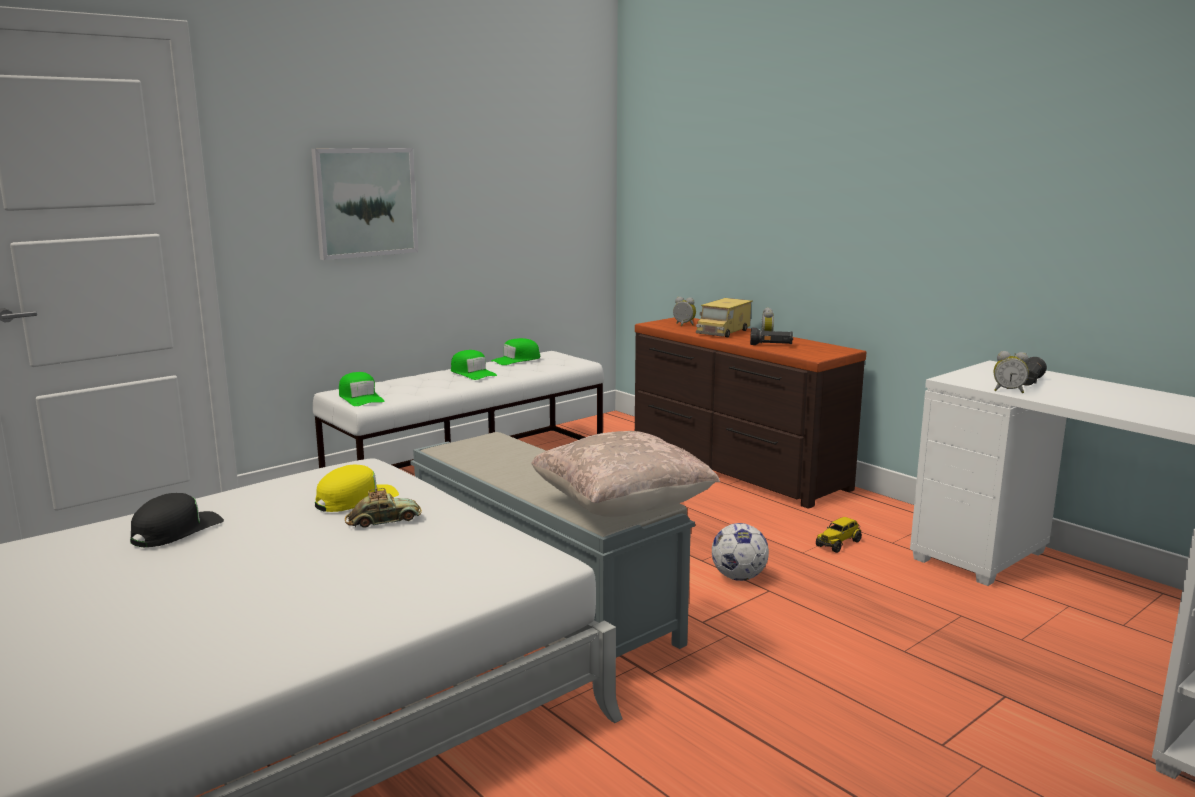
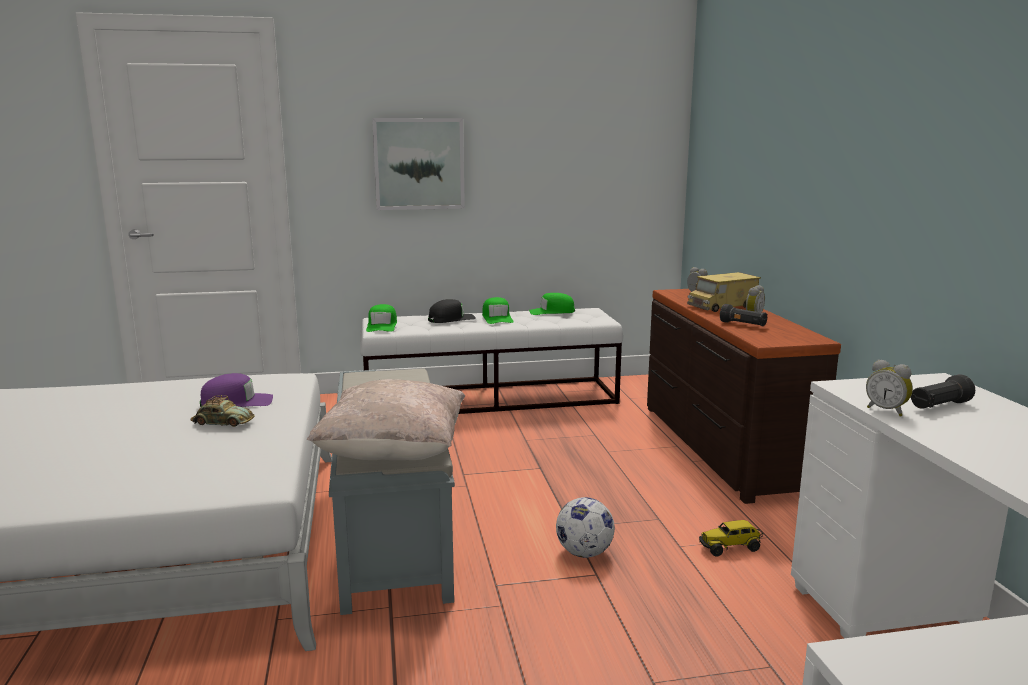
camera: 30 degrees right, 0 degrees up
(176, 530) = (102, 401): black cap -> black cap (451, 319)
(356, 499) = (237, 402): yellow cap -> purple cap

